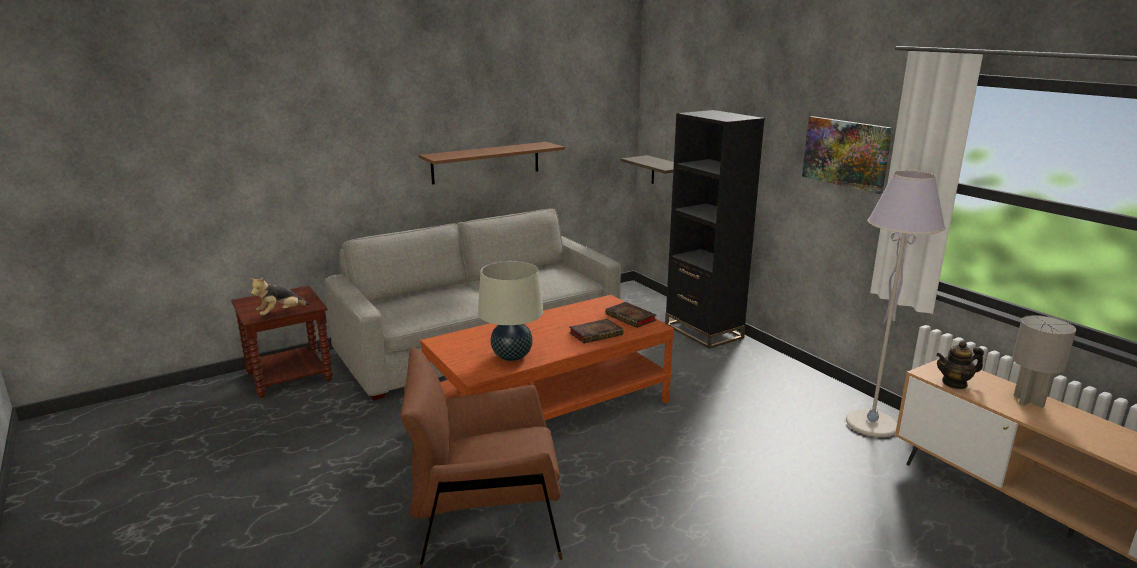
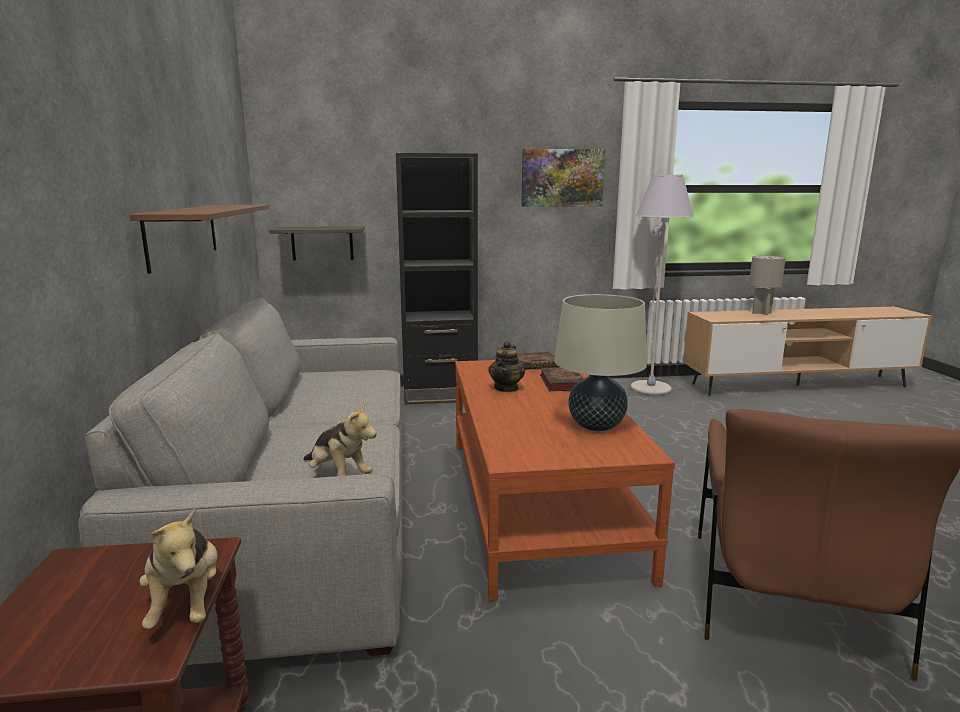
camera: 65 degrees left, 5 degrees down
(410, 312) = (338, 475): none -> plush toy
(954, 383) = (733, 318): teapot -> teapot (506, 388)

